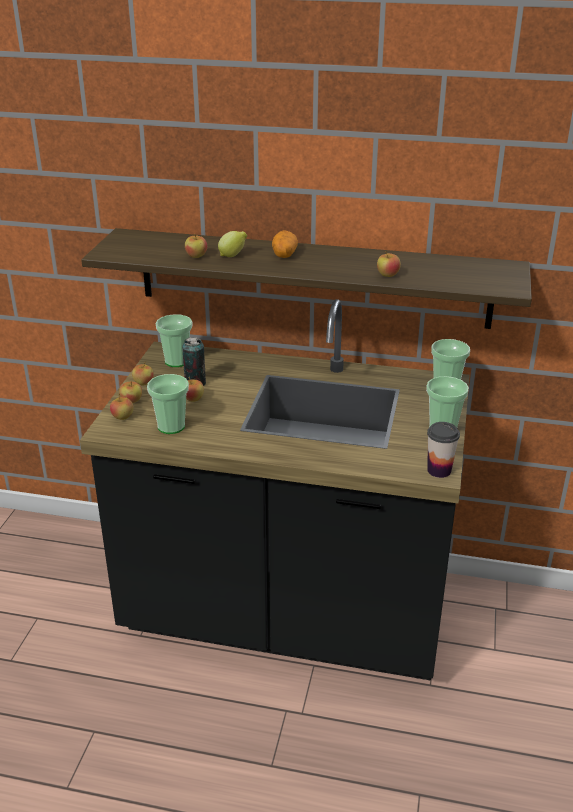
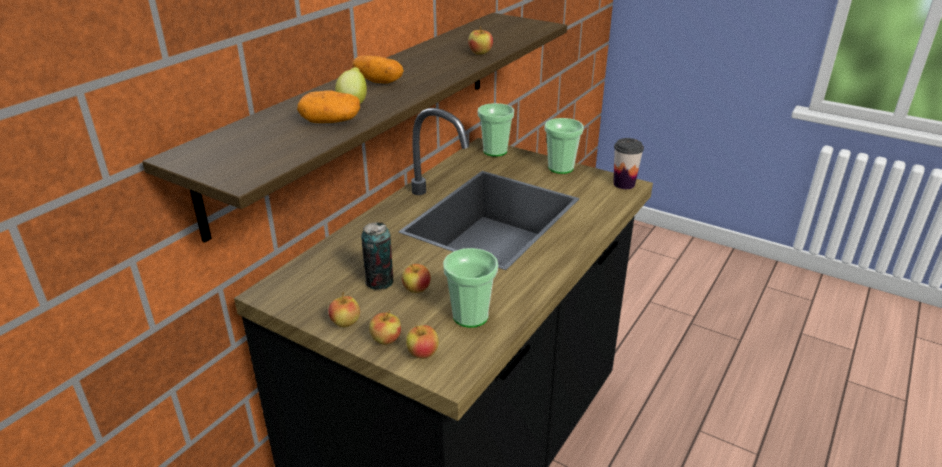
camera: 70 degrees left, 0 degrees up
(177, 361) = (310, 287): cup -> none
(196, 256) = (330, 122): apple -> potato

